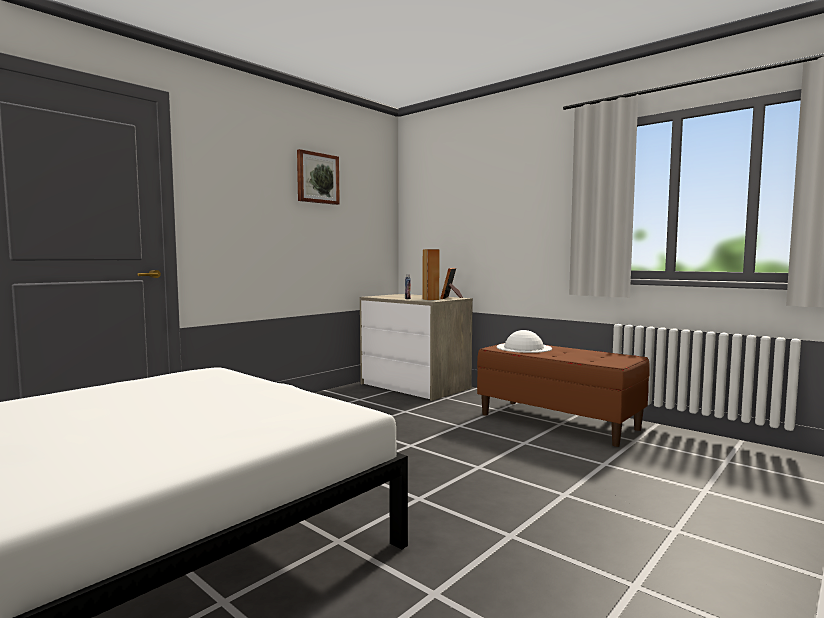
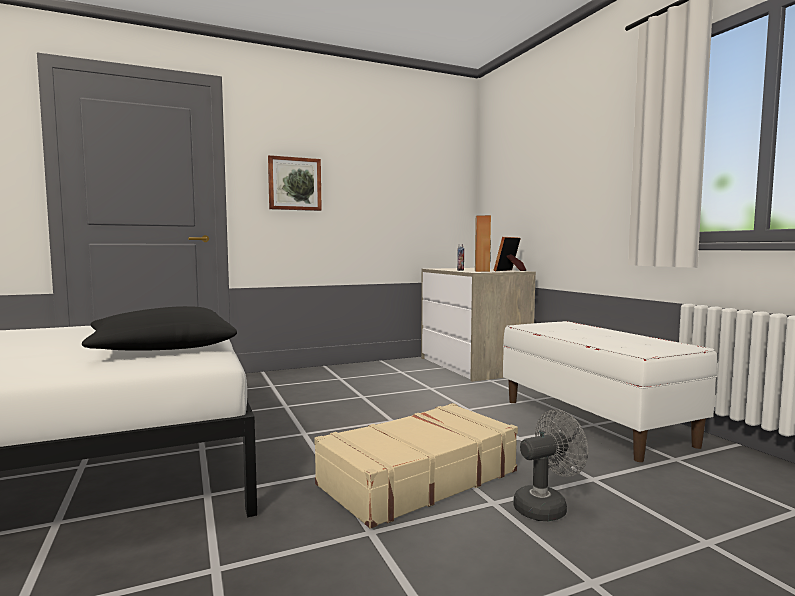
camera: 25 degrees right, 0 degrees up
(264, 403) = (161, 347): none -> black pillow
(317, 178) = (376, 148): picture -> picture (294, 184)
(491, 488) = (417, 478): none -> beige suitcase
(524, 347) = (561, 327): white hat -> none
(558, 421) = (593, 421): brown bench -> white bench
(599, 489) = (546, 507): none -> grey fan

